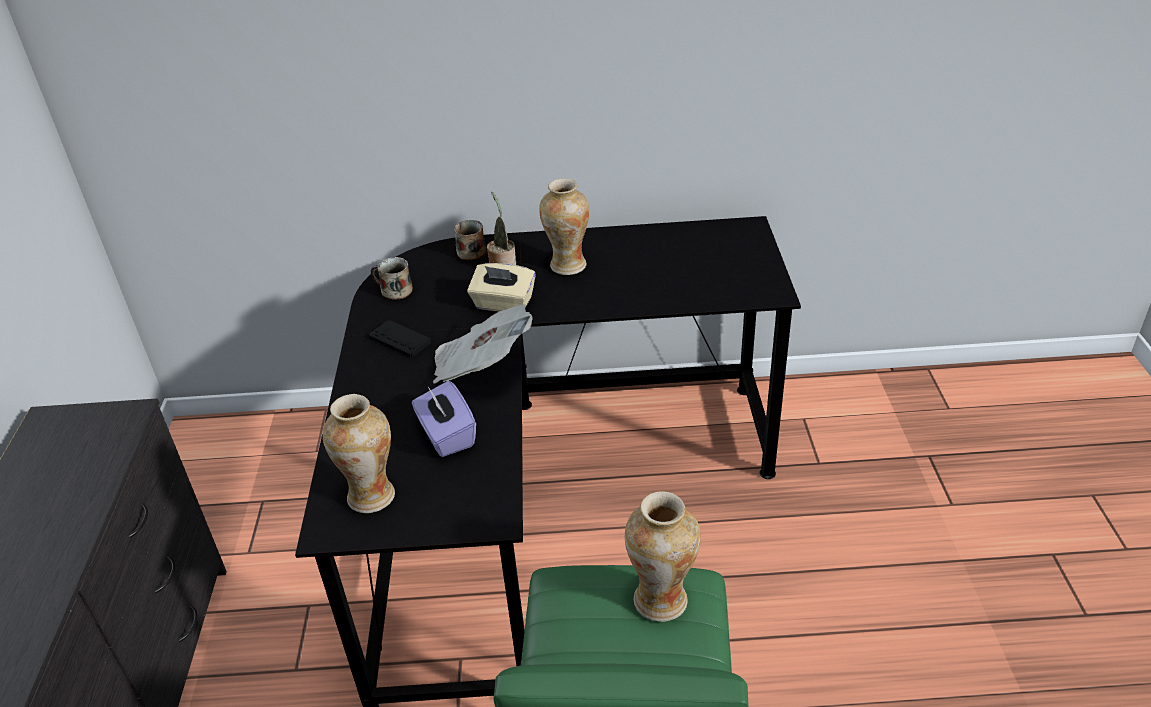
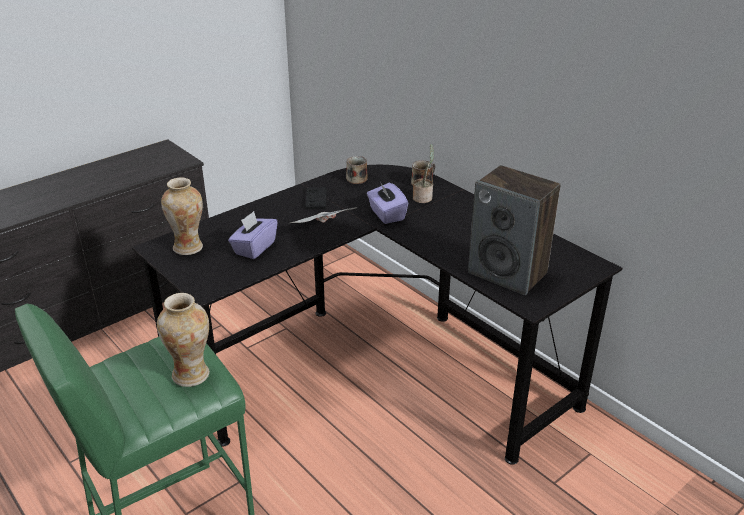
camera: 50 degrees right, 5 degrees down
(503, 304) = (386, 214): beige tissue box -> purple tissue box
(568, 265) = (452, 218): vase -> none
(707, 280) = (508, 273): none -> speaker

